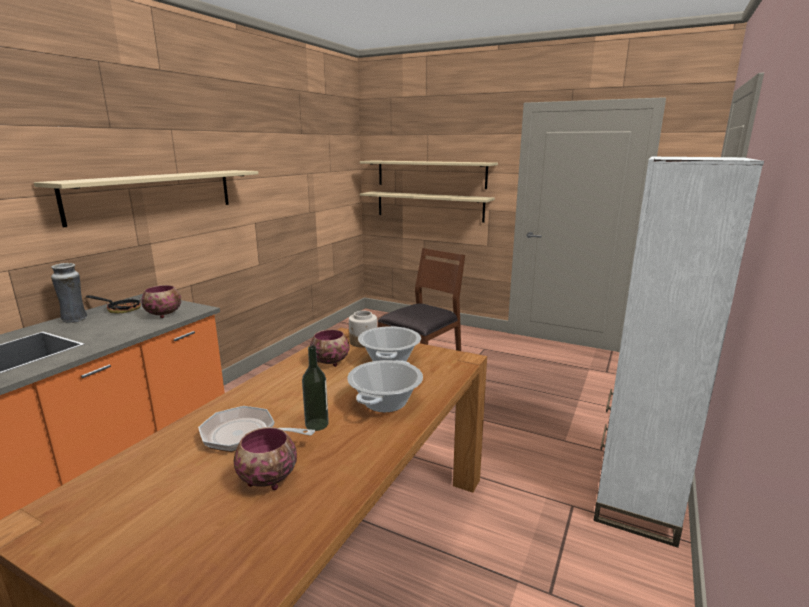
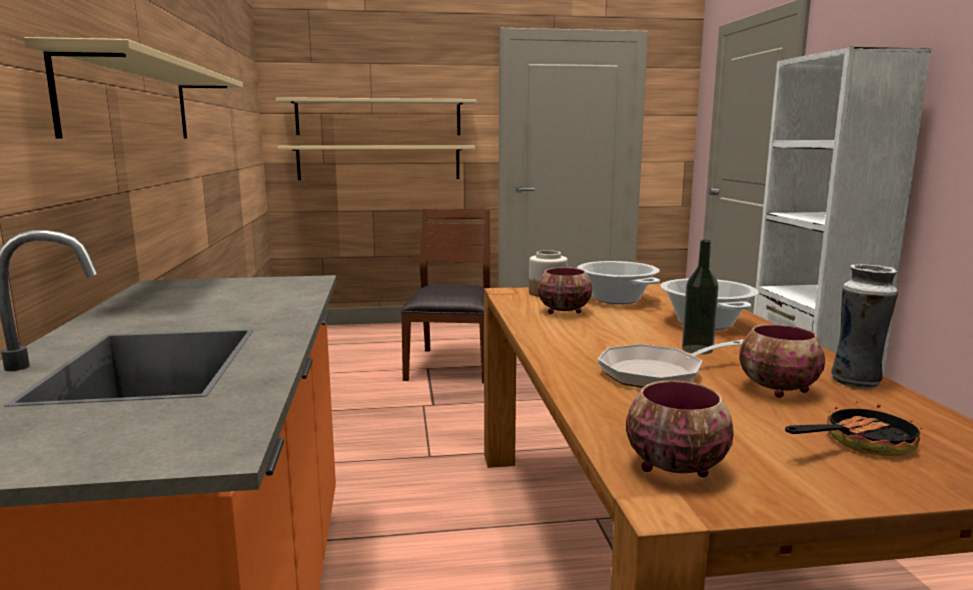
camera: 35 degrees left, 5 degrees down
(75, 320) = (123, 317): vase -> vase (857, 382)
(120, 309) = (169, 297): frying pan -> frying pan (859, 443)
(164, 314) = (274, 290): bowl -> bowl (674, 467)

